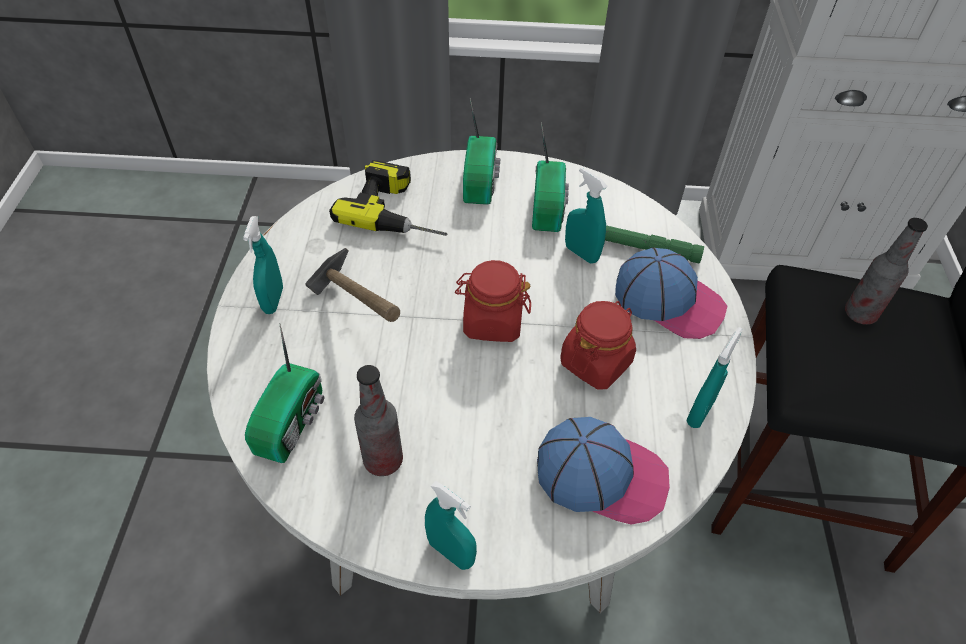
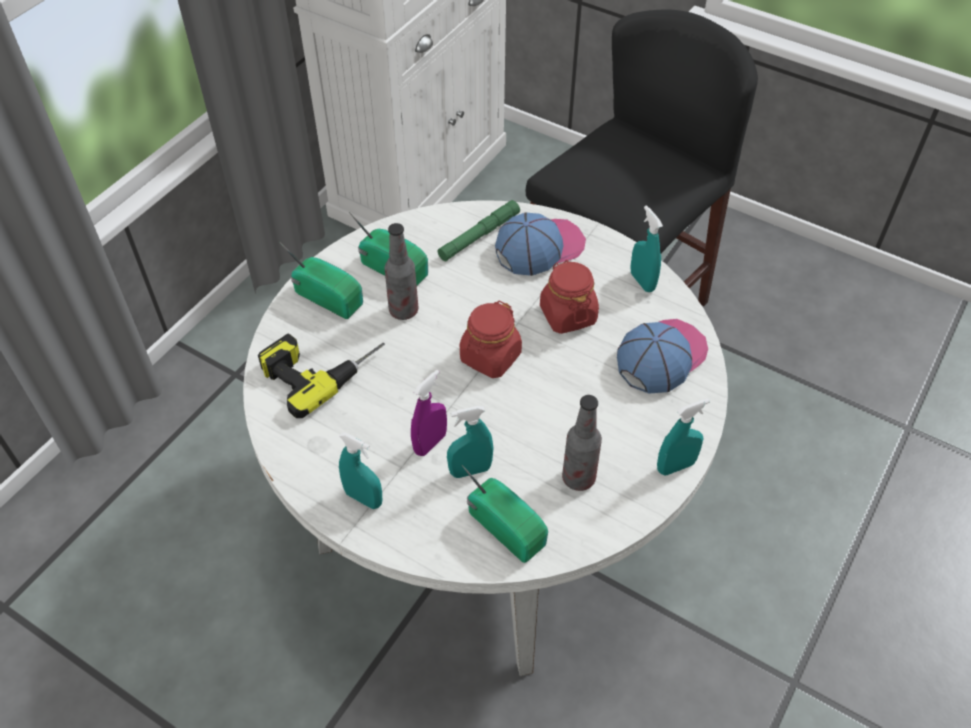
camera: 60 degrees left, 0 degrees up
(359, 320) = (430, 443): hammer -> purple spray bottle
(581, 253) = (459, 273): turquoise spray bottle -> turquoise spray bottle (470, 470)
(860, 314) = (604, 163): bottle -> bottle (403, 310)

